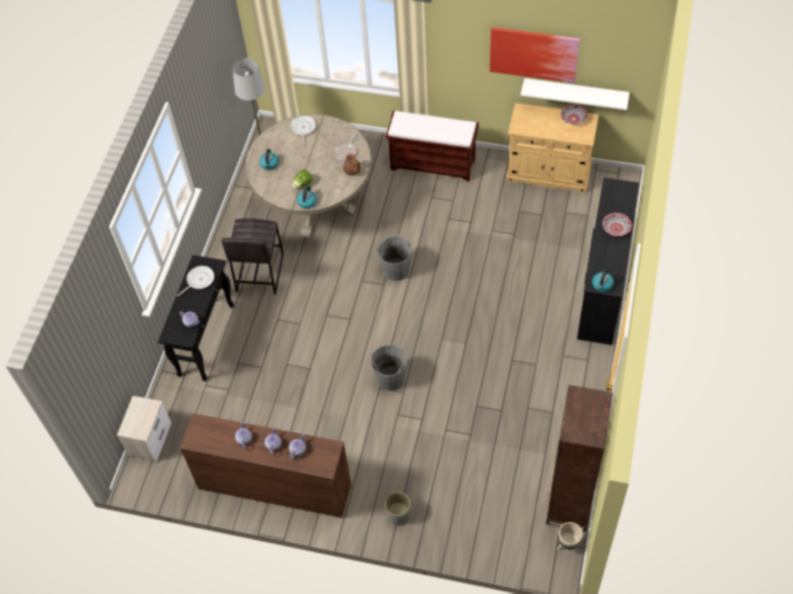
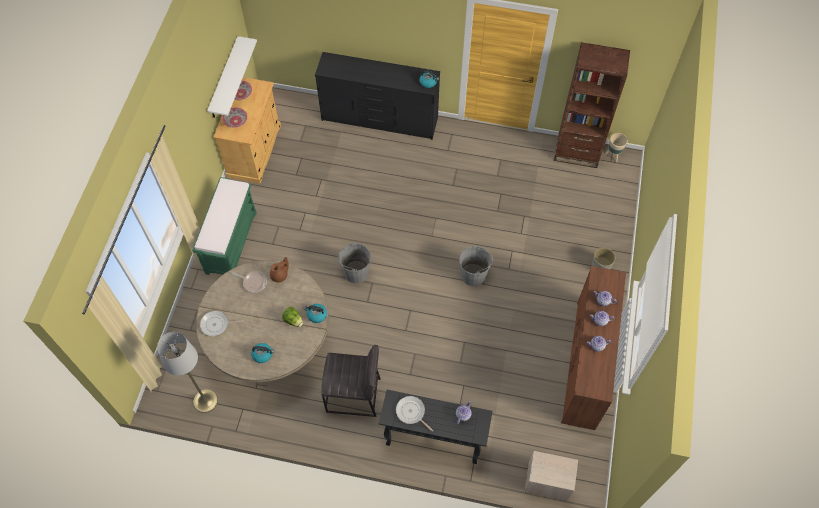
camera: 95 degrees left, 5 degrees up
(433, 164) = (231, 242): brown bench -> green bench
(533, 54) = (202, 83): picture -> none
(616, 229) = (371, 70): bowl -> bowl (236, 121)

